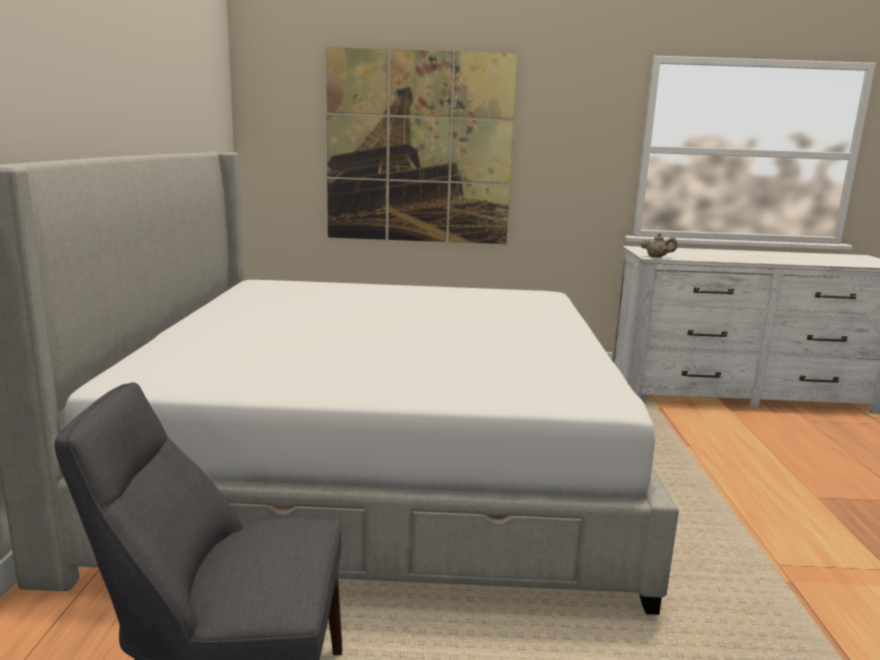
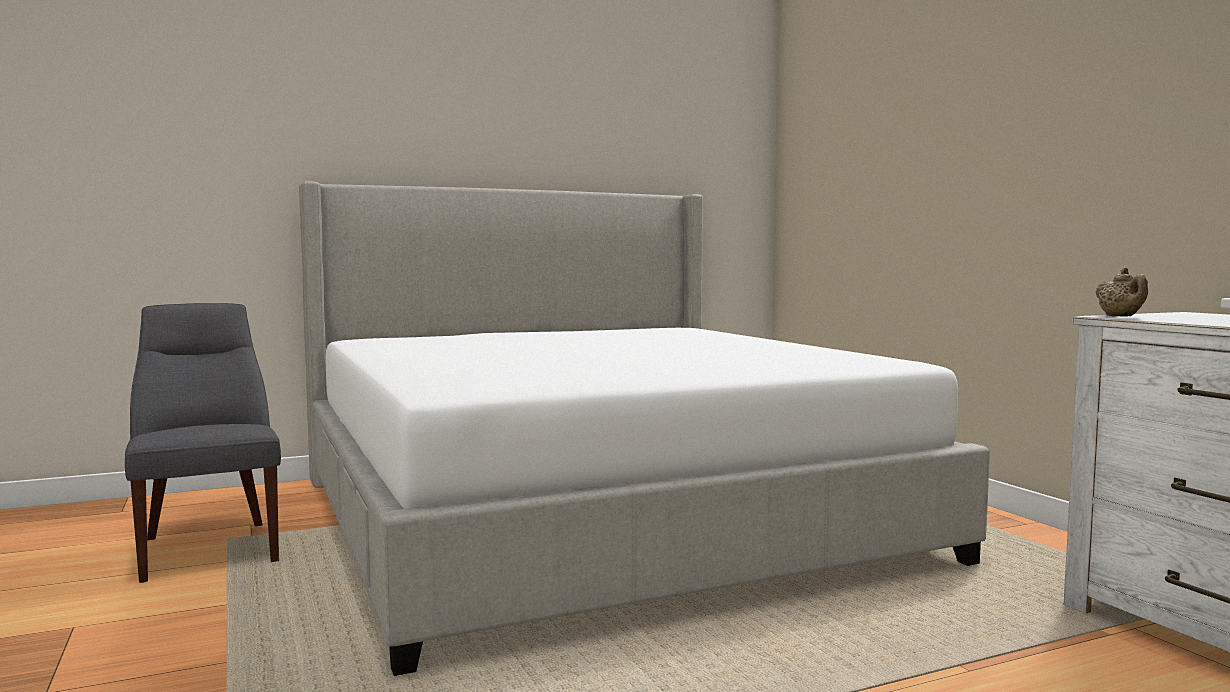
camera: 65 degrees right, 10 degrees down
(419, 149) = (923, 174): picture -> none

